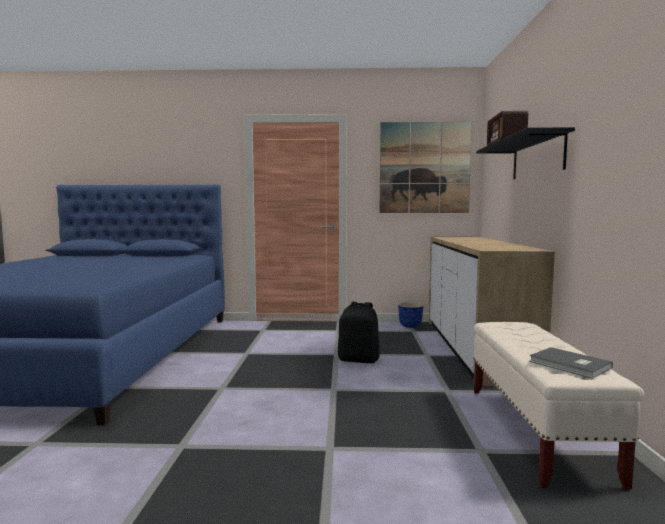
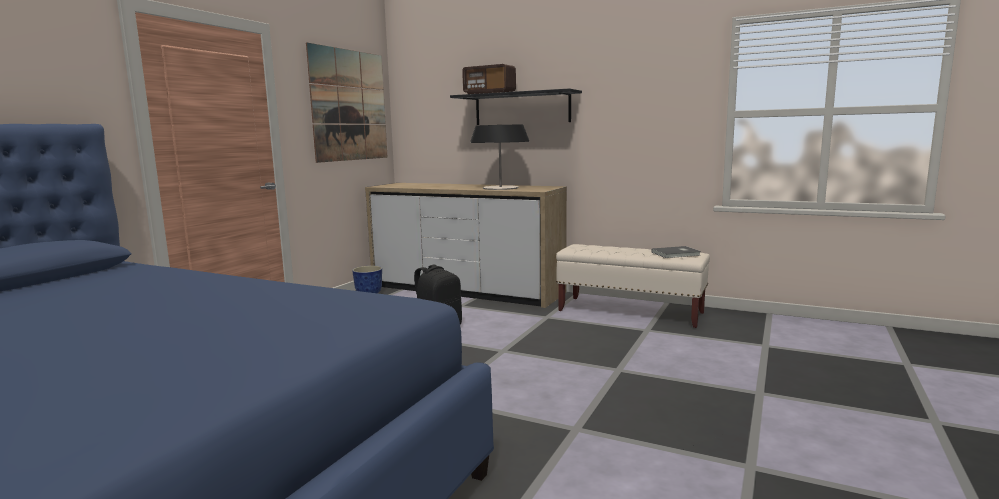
camera: 65 degrees left, 5 degrees up
(487, 245) = (500, 188): none -> table lamp

